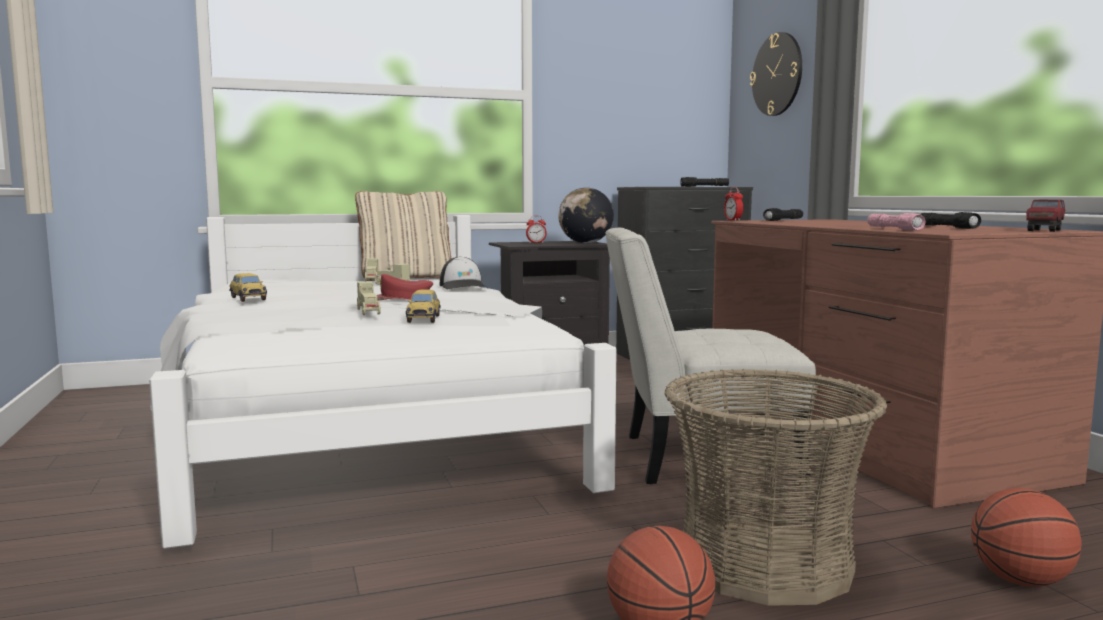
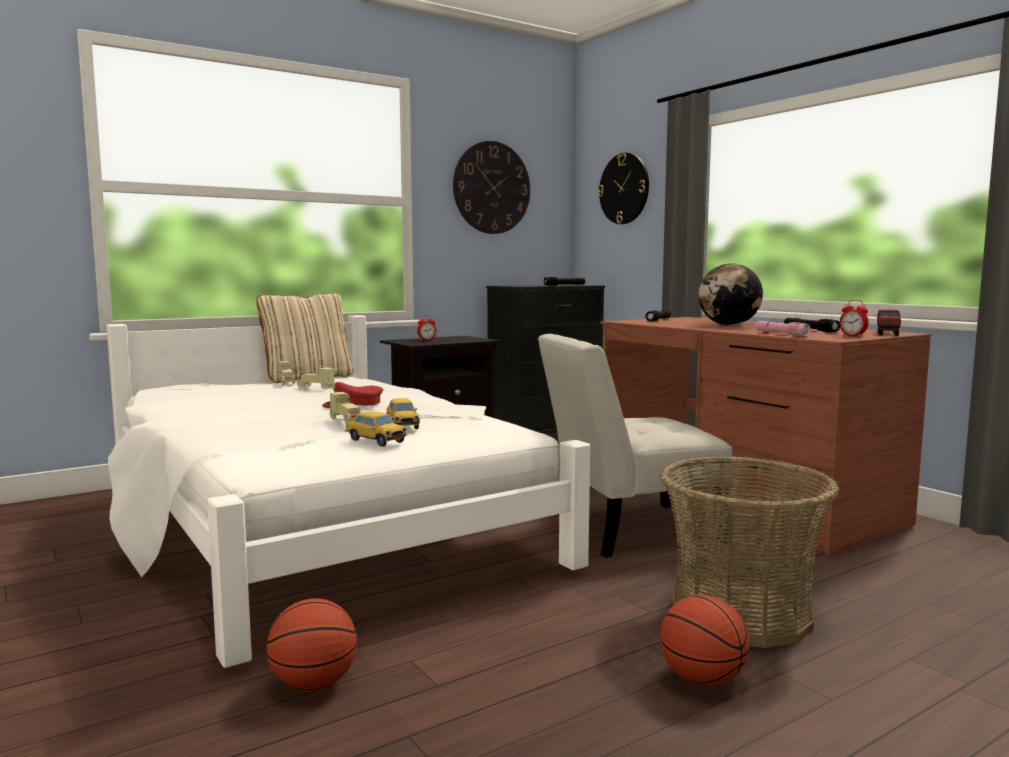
camera: 15 degrees left, 0 degrees up
(248, 298) = (200, 411): toy car -> toy car (375, 441)
(463, 286) = (389, 387): cap -> none
(585, 243) = (471, 339): globe -> globe (728, 325)
(626, 79) = (492, 188): none -> wall clock
(733, 220) = (620, 321): alarm clock -> alarm clock (853, 336)
(1020, 581) = (919, 605): basketball -> basketball (314, 684)

